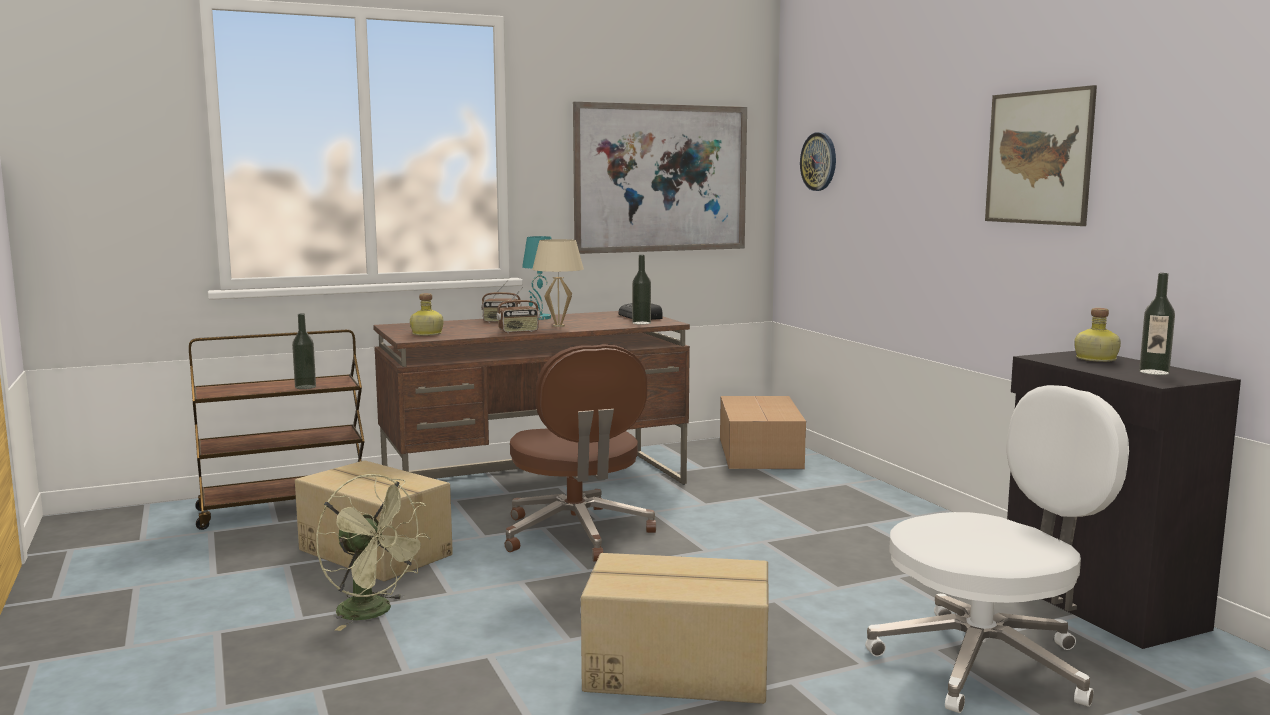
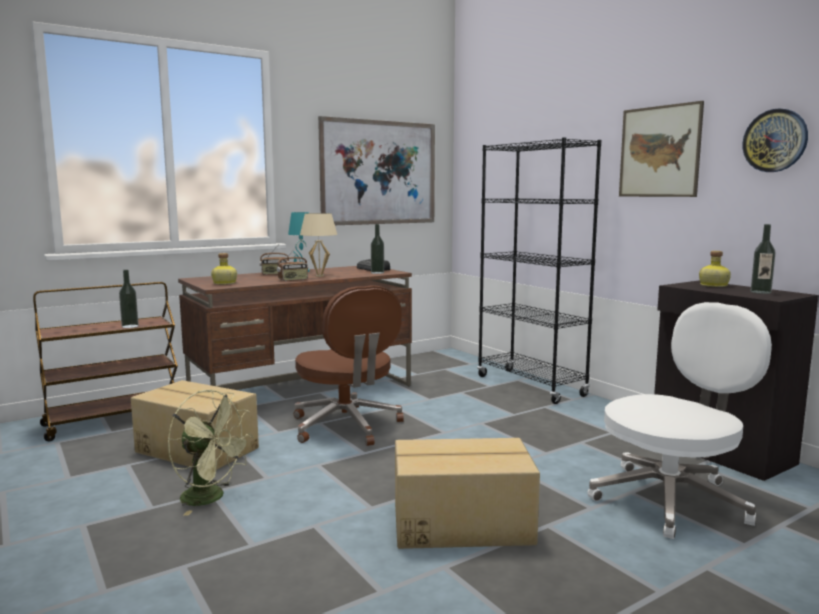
camera: 10 degrees left, 0 degrees up
(760, 452) = (451, 362): cardboard box -> none
(819, 161) = (487, 161): wall clock -> wall clock (775, 140)
(861, 493) = (530, 386): none -> black bookcase

